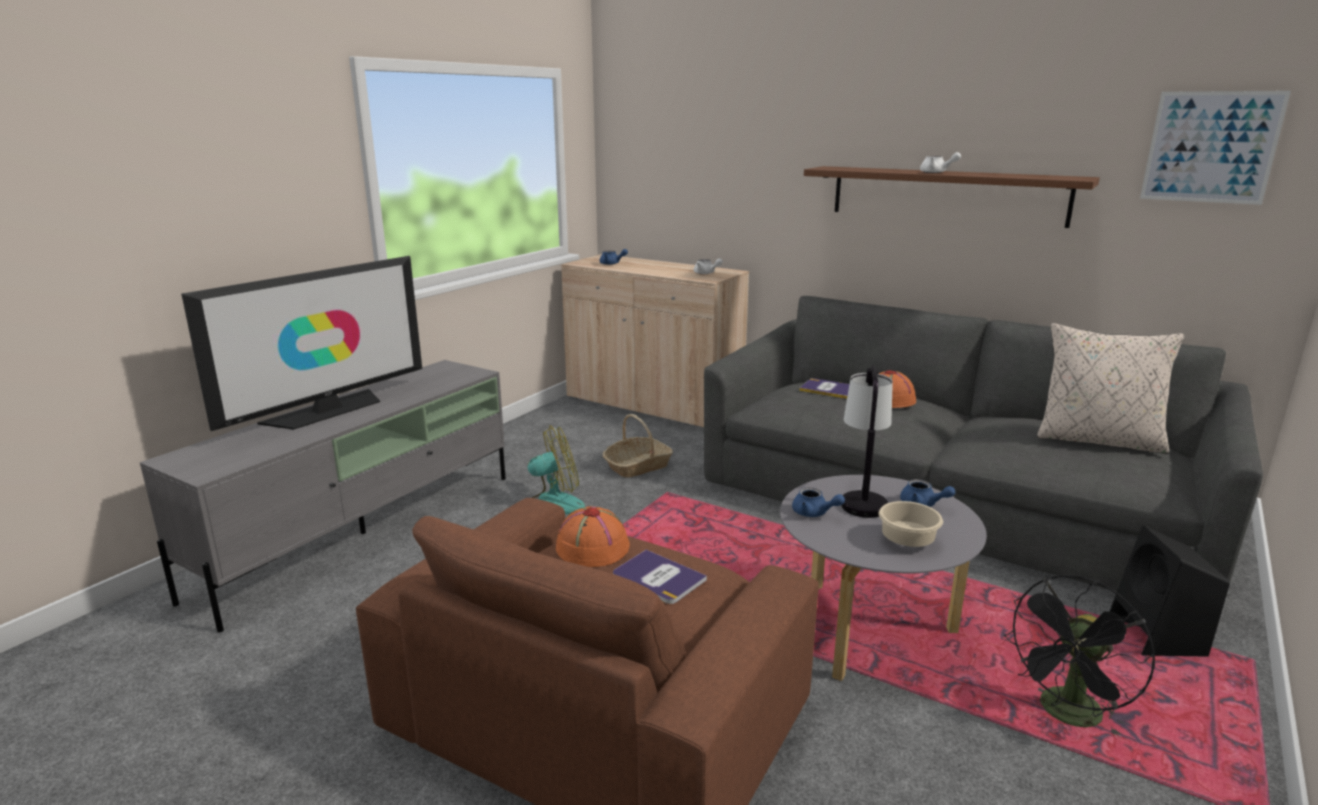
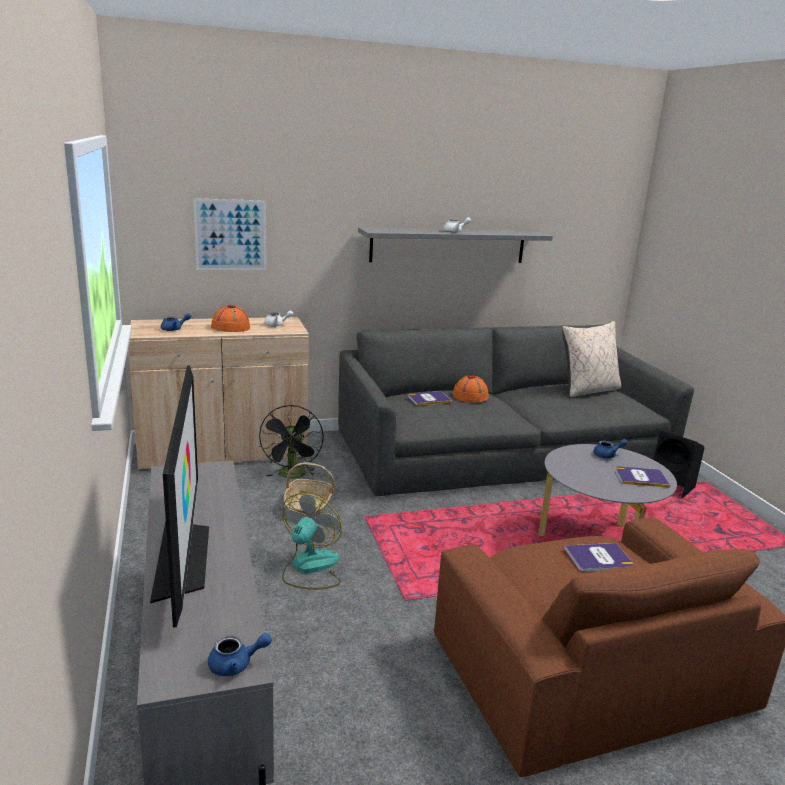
camera: 50 degrees left, 0 degrees up
(591, 547) = (535, 561): orange hat -> orange hat (230, 327)
(814, 513) = (586, 482): blue teapot -> blue teapot (236, 665)
(861, 496) = (581, 462): table lamp -> none
(906, 540) = (641, 478): beige bowl -> book
(946, 195) = (448, 245): brown shelf -> grey shelf
(1067, 717) = (707, 541): black fan -> black fan (292, 476)
(1211, 147) = (586, 212): picture -> picture (230, 235)

